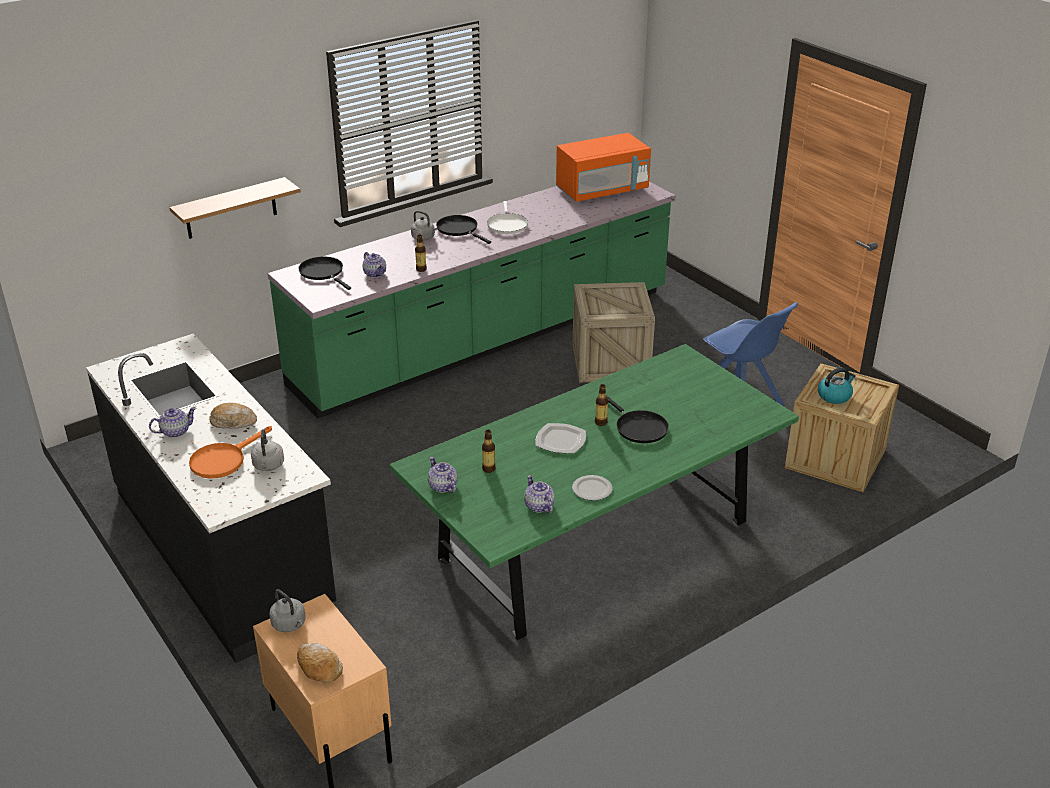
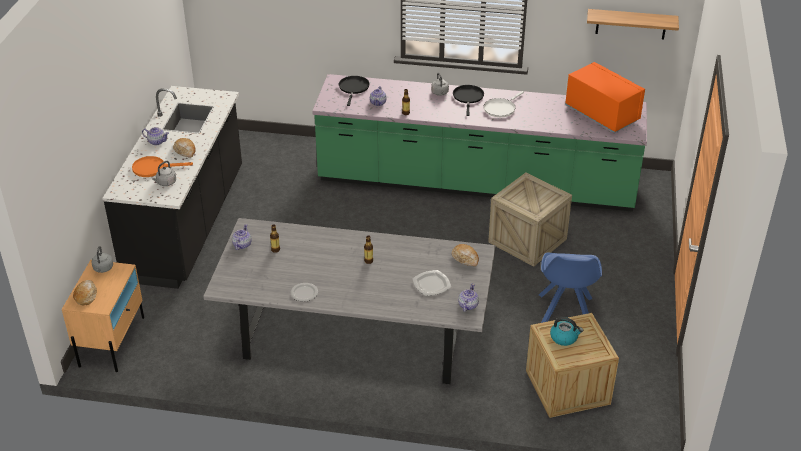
camera: 45 degrees right, 5 degrees up
(230, 208) = (318, 24): shelf -> shelf (631, 24)
(539, 506) = (266, 284): teapot -> teapot (467, 305)
(560, 440) = (333, 257): plate -> plate (431, 284)
(595, 540) = (355, 337): green dining table -> grey dining table
(602, 190) = (601, 114): orange microwave -> orange microwave turned 150 degrees counterclockwise
(639, 428) = (382, 277): black frying pan -> none
(682, 368) = (465, 258): none -> bread

